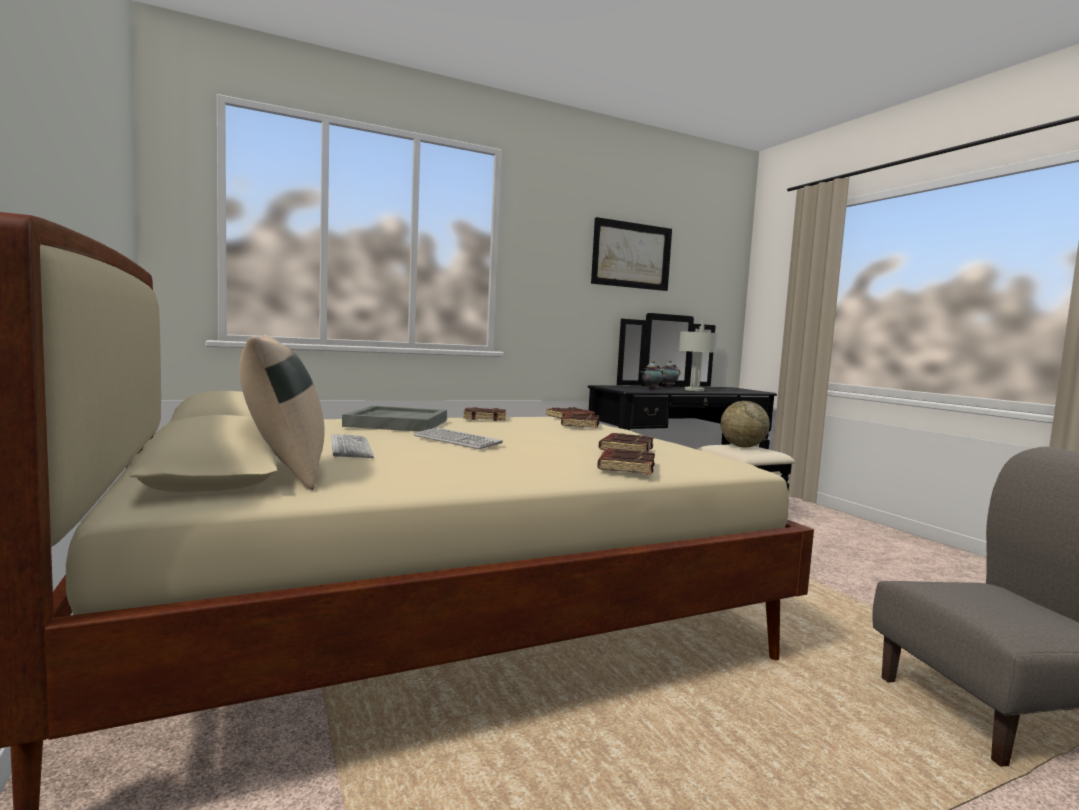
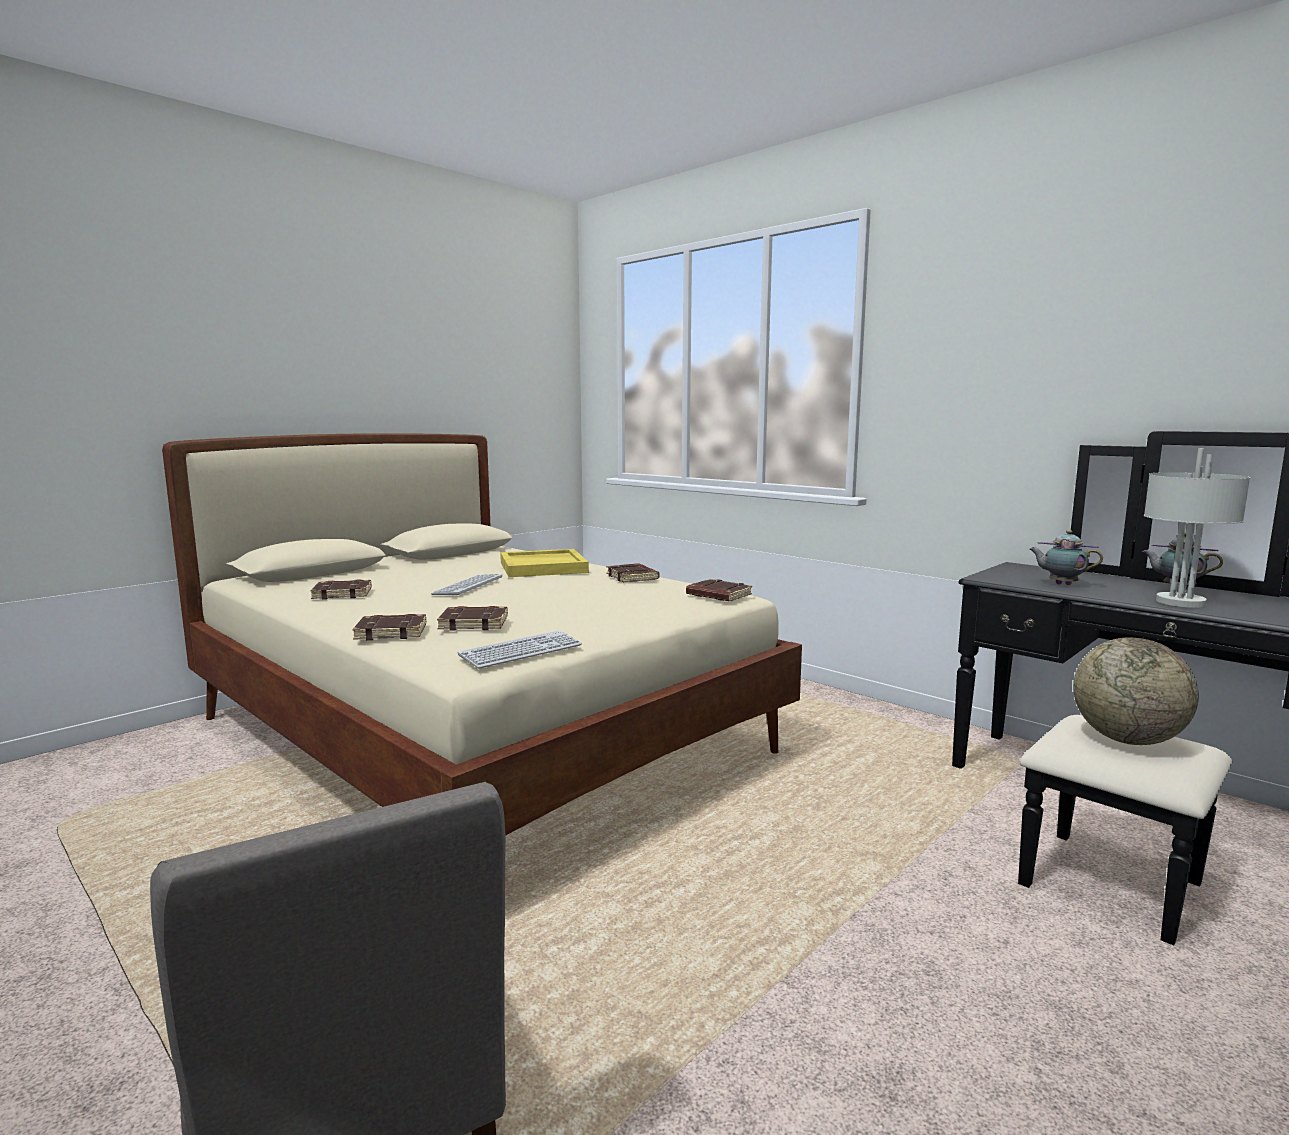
camera: 70 degrees right, 5 degrees up
(283, 473) = (313, 580): beige pillow -> none
(351, 448) = (411, 576): keyboard -> keyboard (521, 651)
(397, 423) = (544, 567): grey tray -> yellow tray
(579, 425) = (656, 602): brown book -> brown book (343, 594)
(631, 255) = (1121, 318): picture -> none

